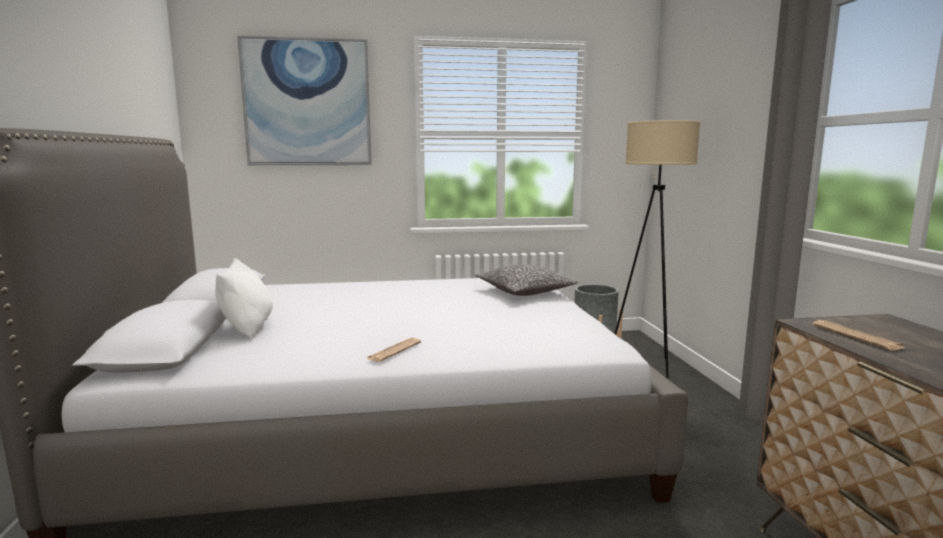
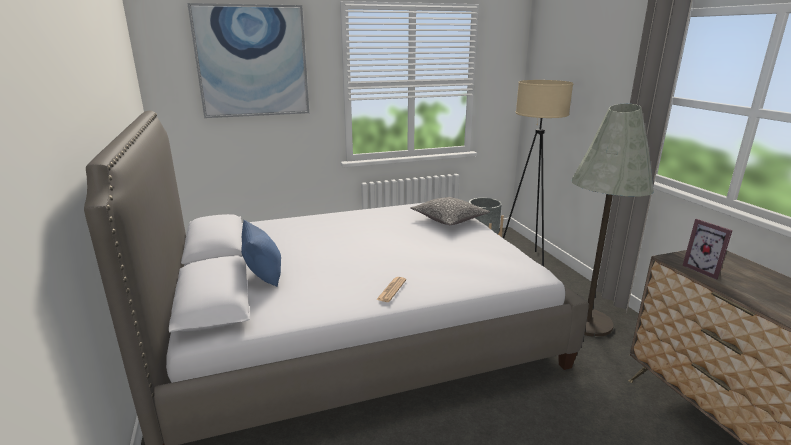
camera: 10 degrees left, 10 degrees up
(247, 328) = (264, 275): white pillow -> blue pillow
(713, 446) = (587, 322): none -> grey floor lamp
(856, 336) = (704, 270): newspaper -> picture frame

